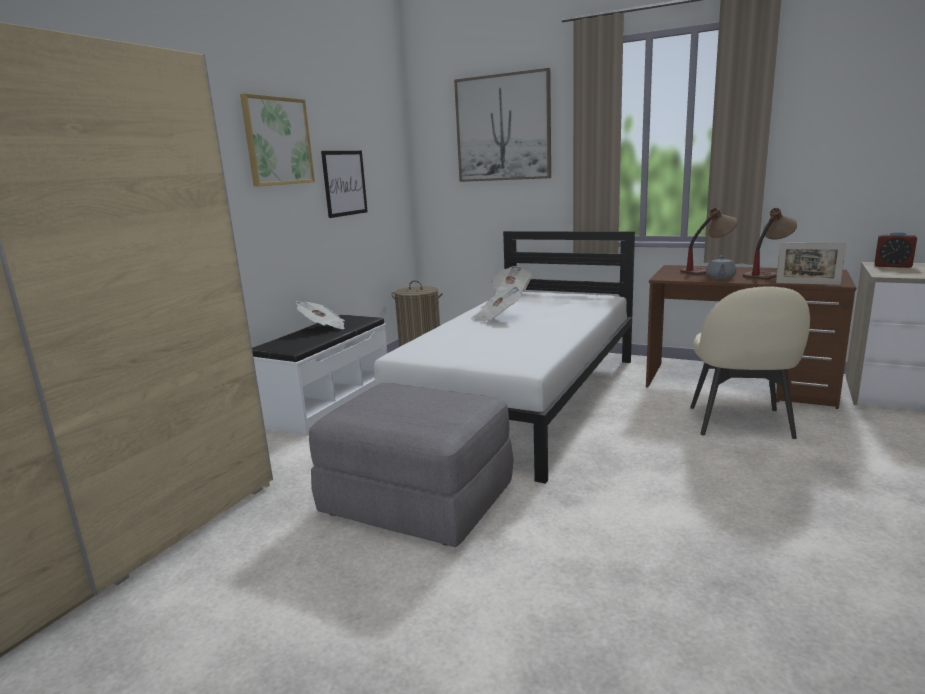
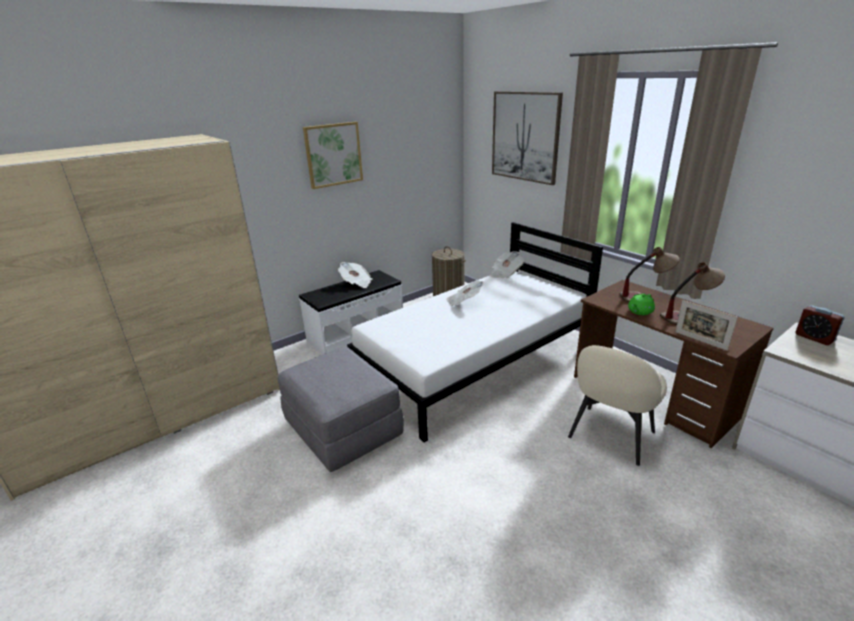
camera: 25 degrees right, 10 degrees up
(344, 183) = (393, 176): picture -> none
(720, 278) = (640, 311): grey teapot -> green teapot

